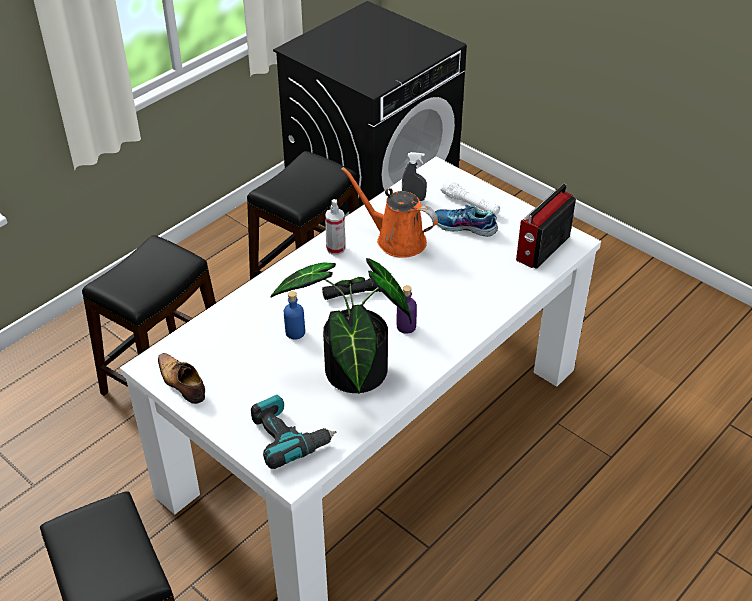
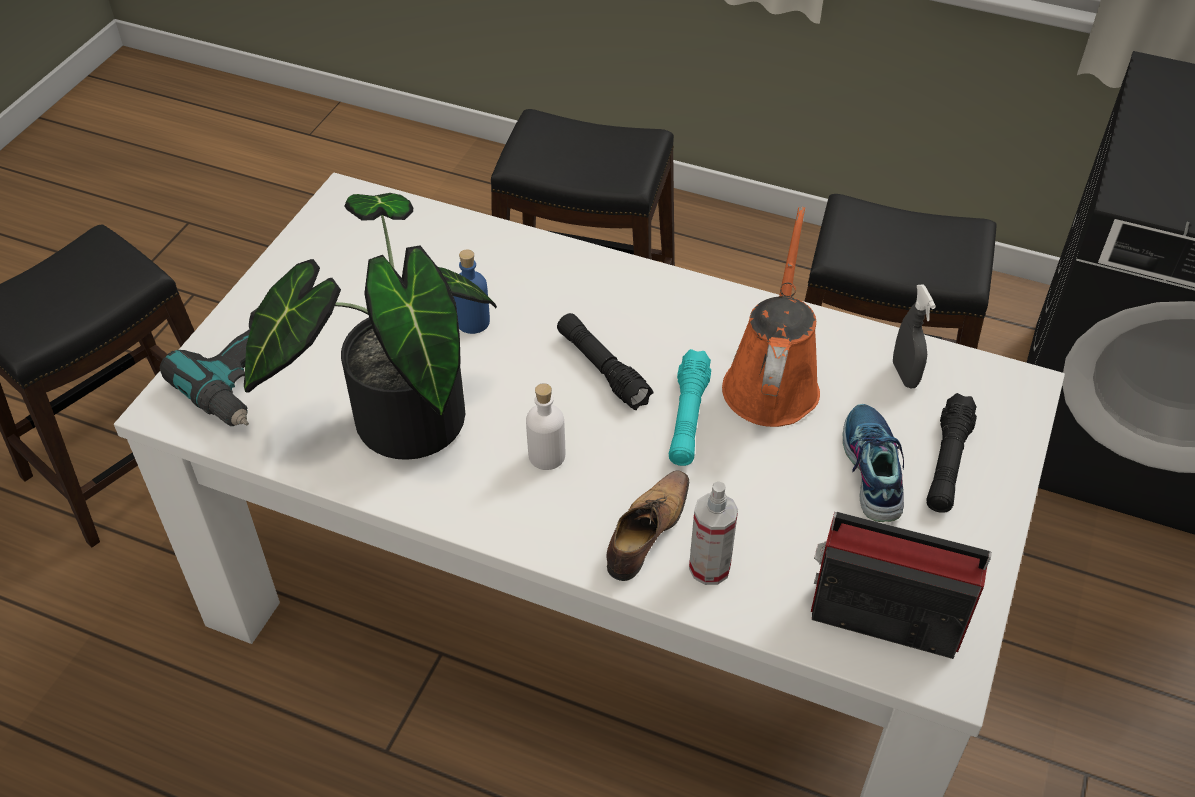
camera: 70 degrees right, 5 degrees up
(181, 383) = (321, 238): shoe -> shoe (646, 532)
(335, 248) = (701, 310): spray bottle -> spray bottle (709, 568)
(405, 272) = (688, 417): none -> turquoise flashlight
(406, 326) = (546, 456): purple bottle -> white bottle
(470, 204) = (947, 463): white flashlight -> black flashlight

